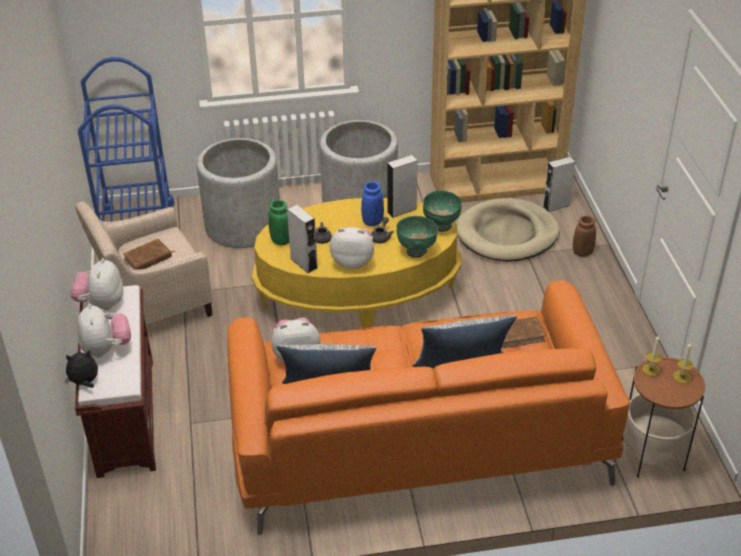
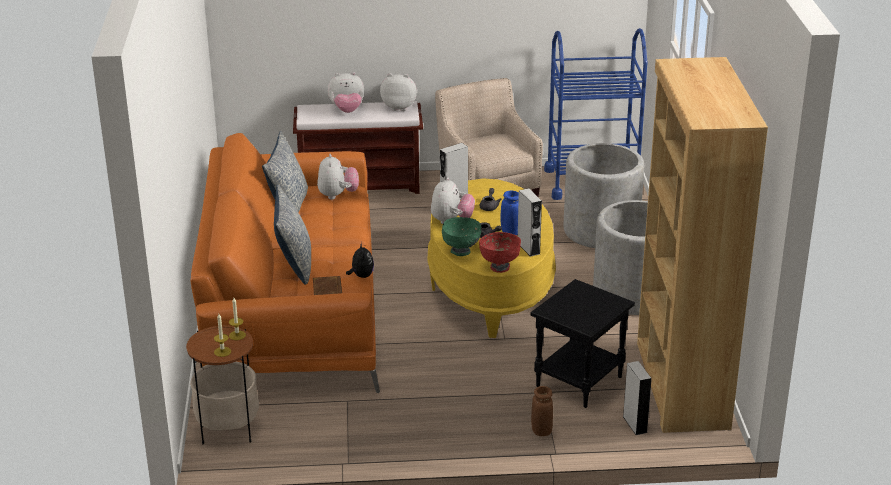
camera: 95 degrees right, 10 degrees down
(84, 382) = (314, 105): plush toy -> plush toy (361, 276)
(148, 258) = (483, 142): brown book -> none
(281, 240) = (488, 189): green vase -> none
(441, 226) = (499, 267): green bowl -> red bowl
(507, 234) = (579, 382): beige dog bed -> black side table

